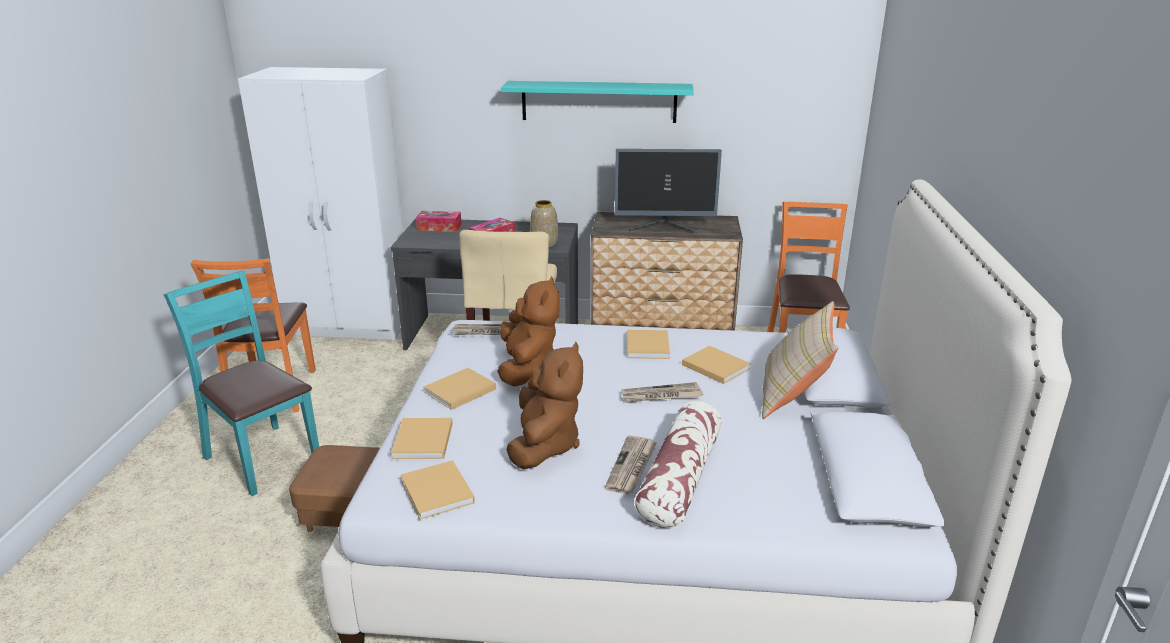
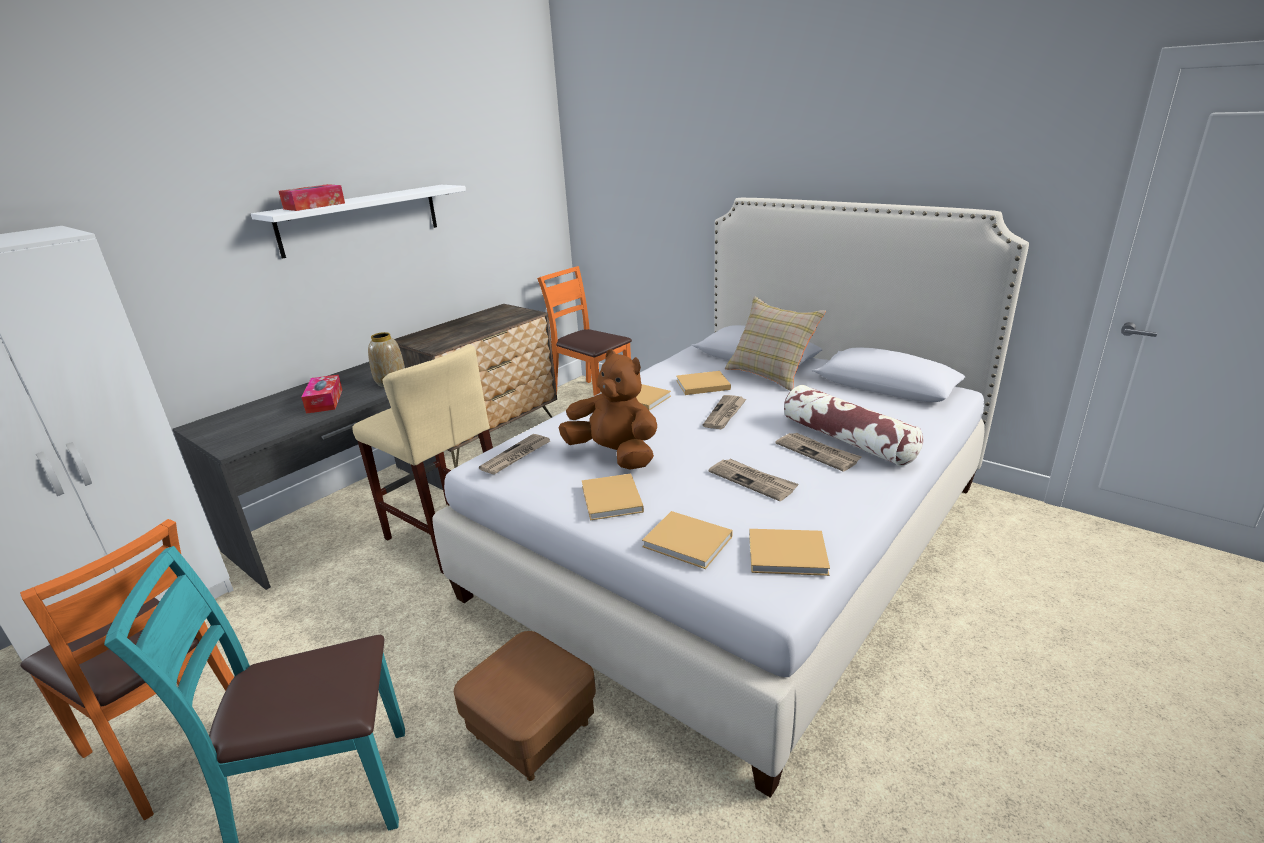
camera: 55 degrees left, 0 degrees up
(439, 227) = (233, 421): tissue box -> tissue box (314, 206)
(544, 445) = (753, 481): brown plush toy -> newspaper
(599, 101) = (361, 219): turquoise shelf -> white shelf
(664, 227) = (475, 327): monitor -> none

